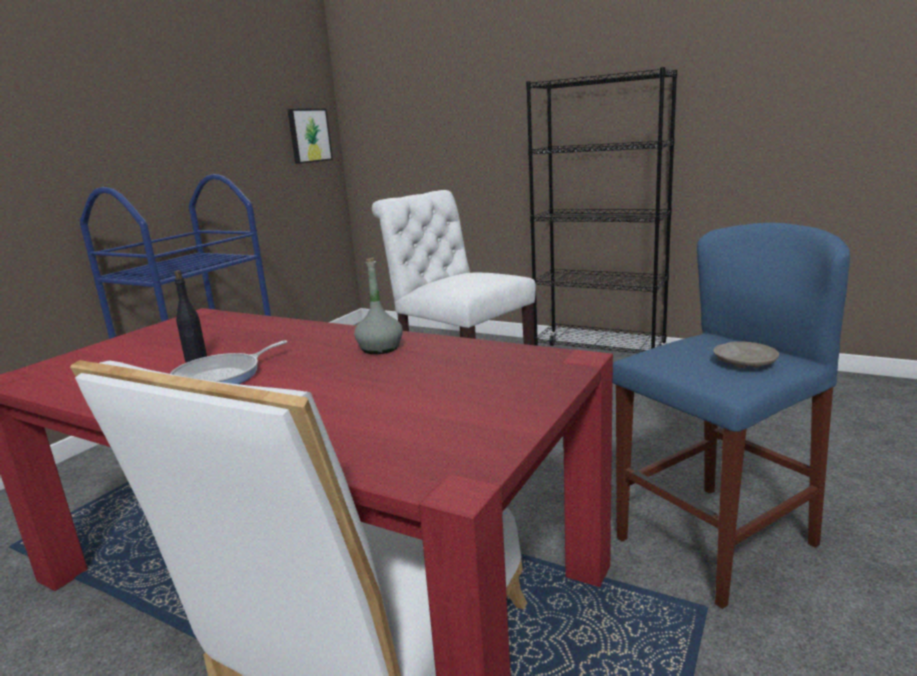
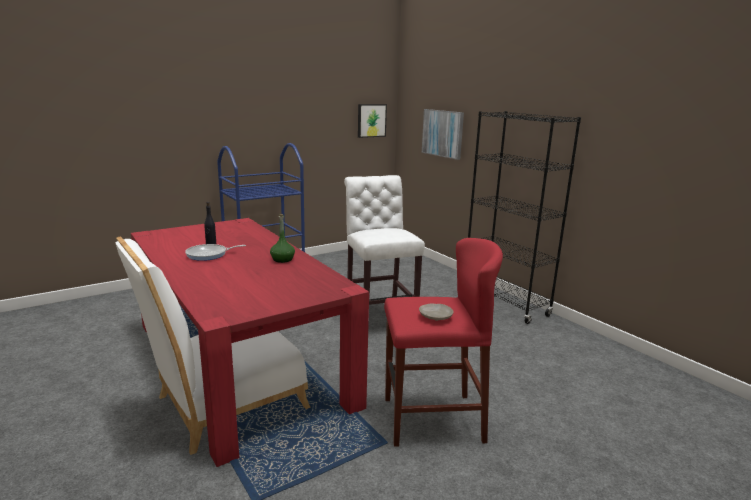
camera: 25 degrees right, 0 degrees up
(380, 348) = (282, 259): grey bottle -> green bottle
(434, 138) = (442, 133): none -> picture
(714, 541) = (432, 419): blue stool -> red stool

